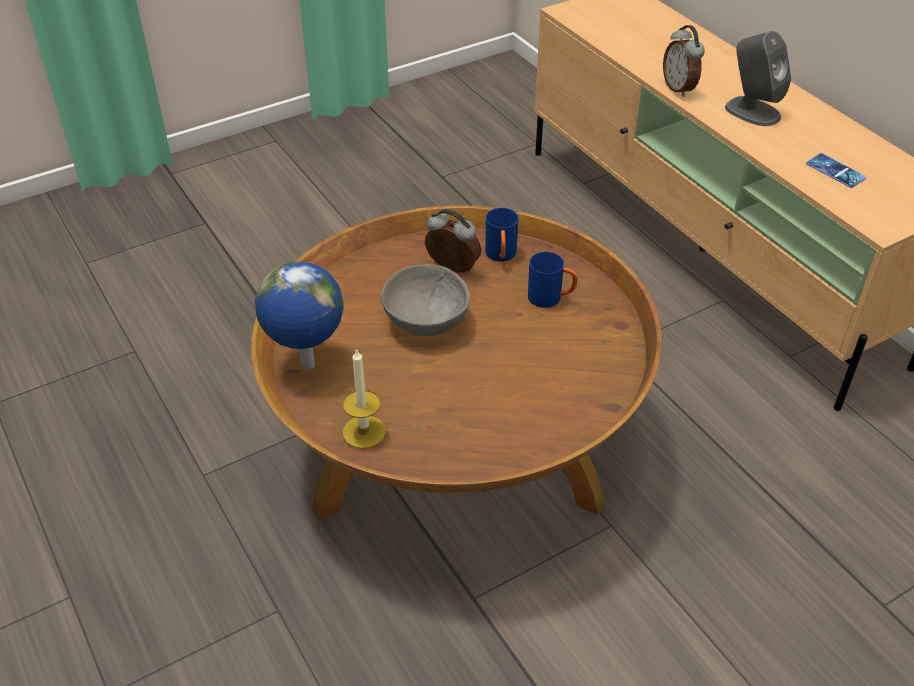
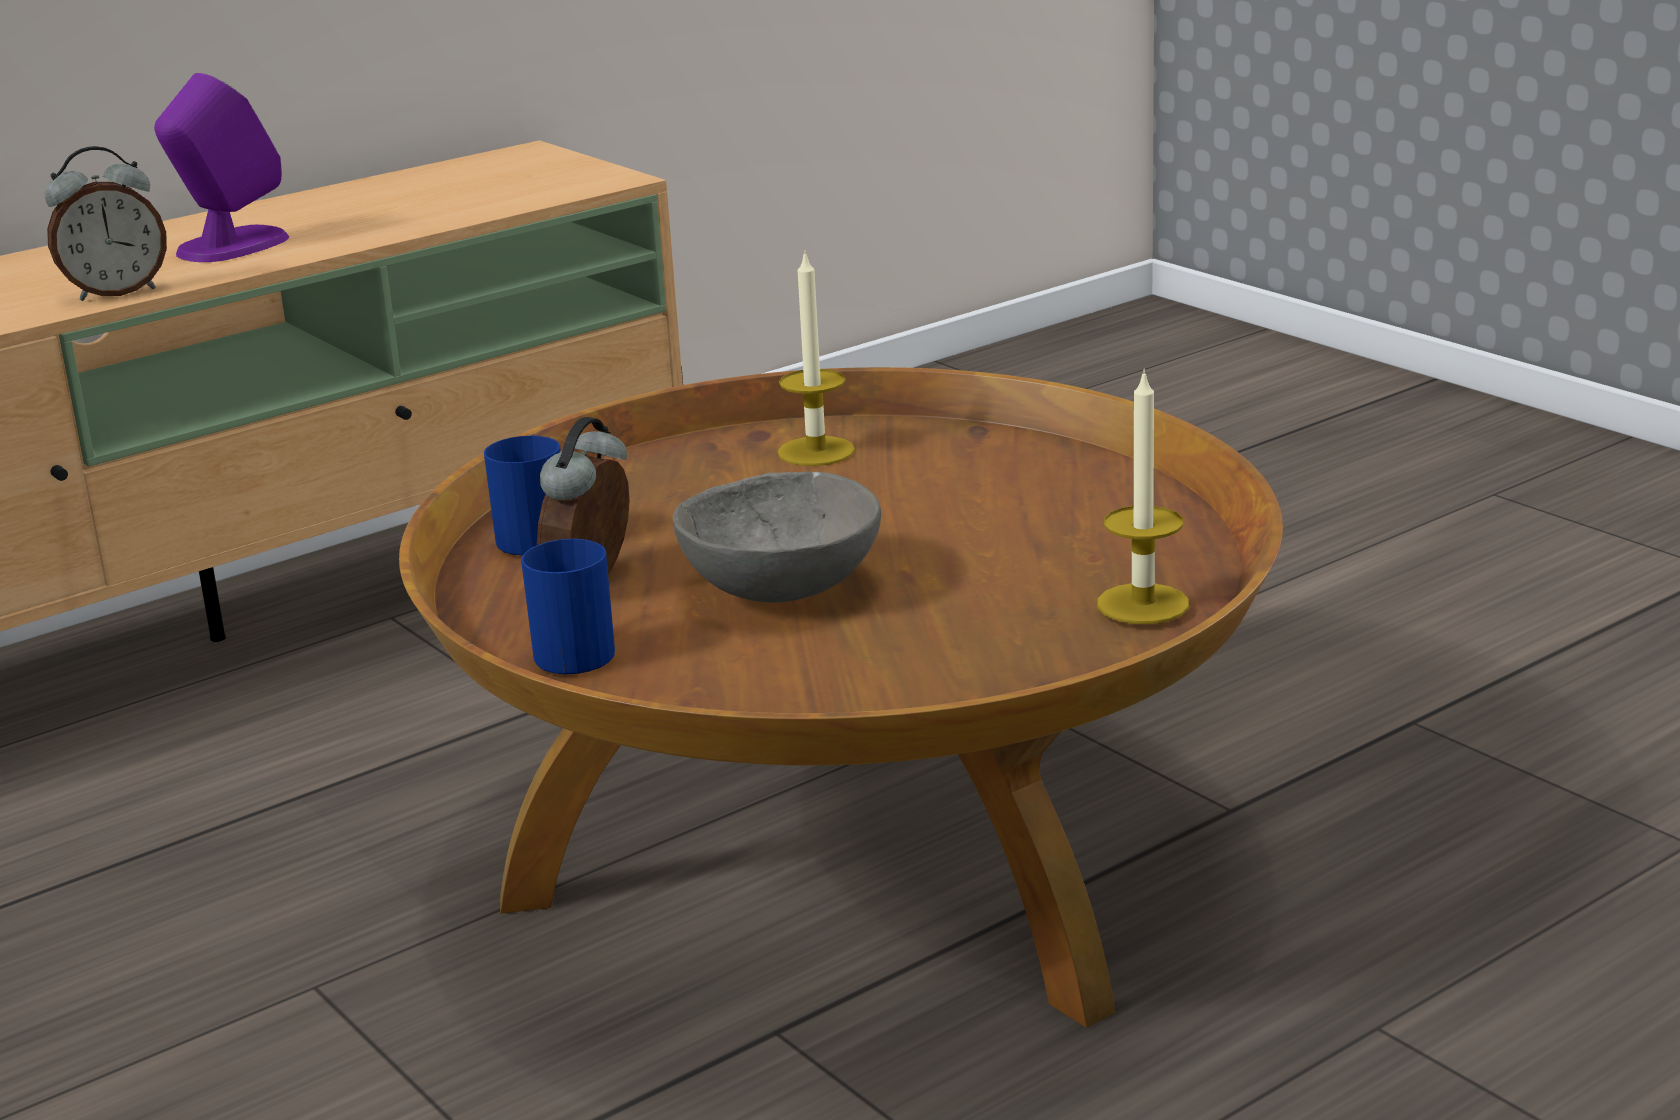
camera: 95 degrees left, 20 degrees down
(307, 366) = (964, 692): globe -> none
(551, 298) = (688, 489): blue mug -> blue mug (578, 650)
(592, 343) = (816, 451): none -> candle
(752, 111) = (231, 246): grey speaker -> purple speaker
(835, 171) = (449, 200): phone -> none

